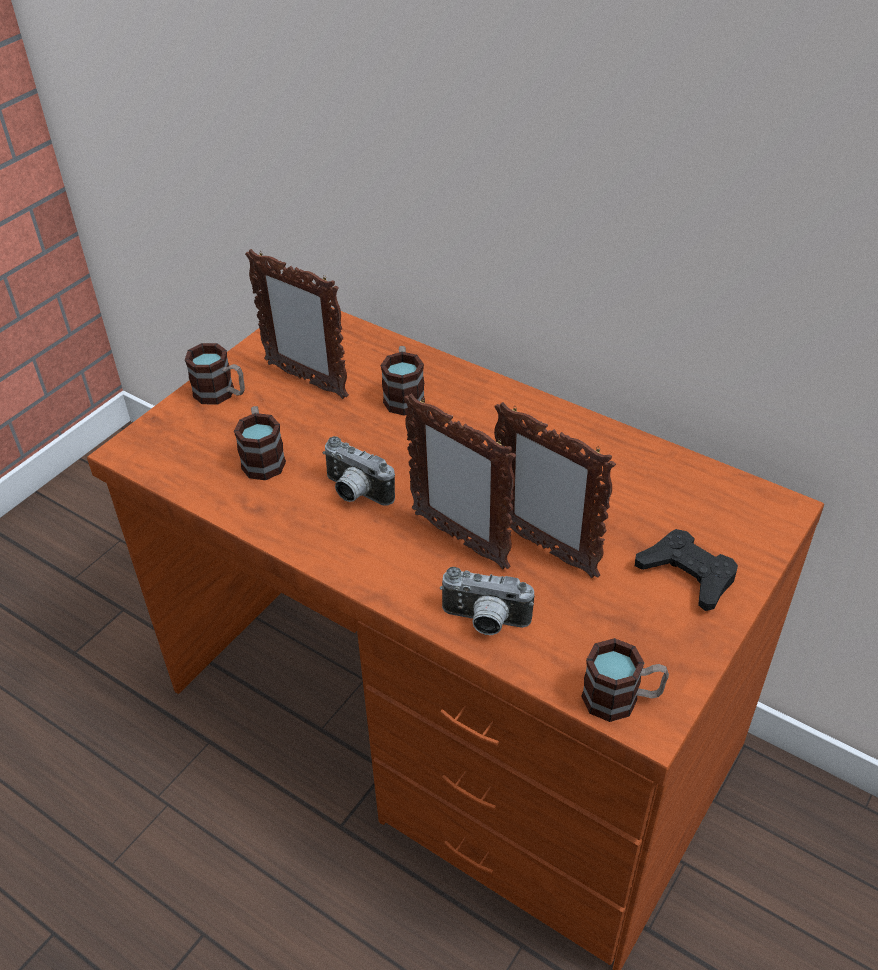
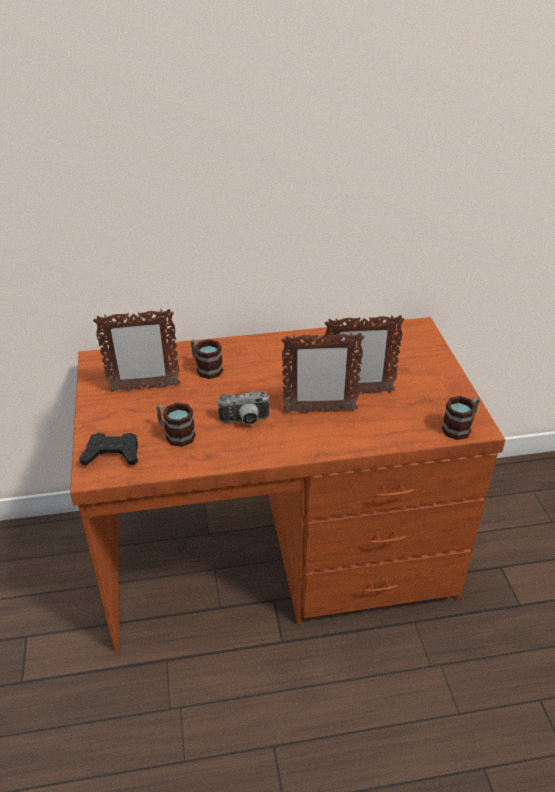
camera: 45 degrees left, 5 degrees down
(221, 394) = (105, 419): mug -> none
(484, 622) = (375, 435): camera -> none
(687, 574) = (421, 369): black game controller -> black game controller (112, 454)

